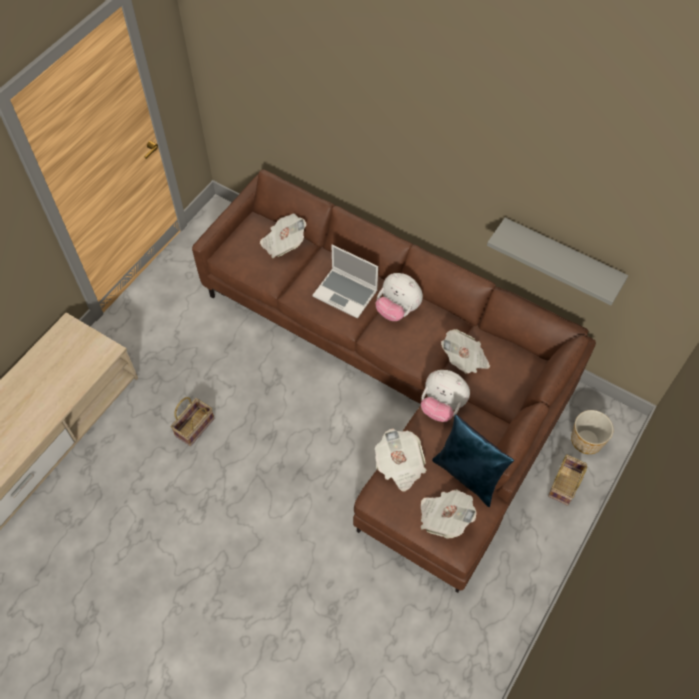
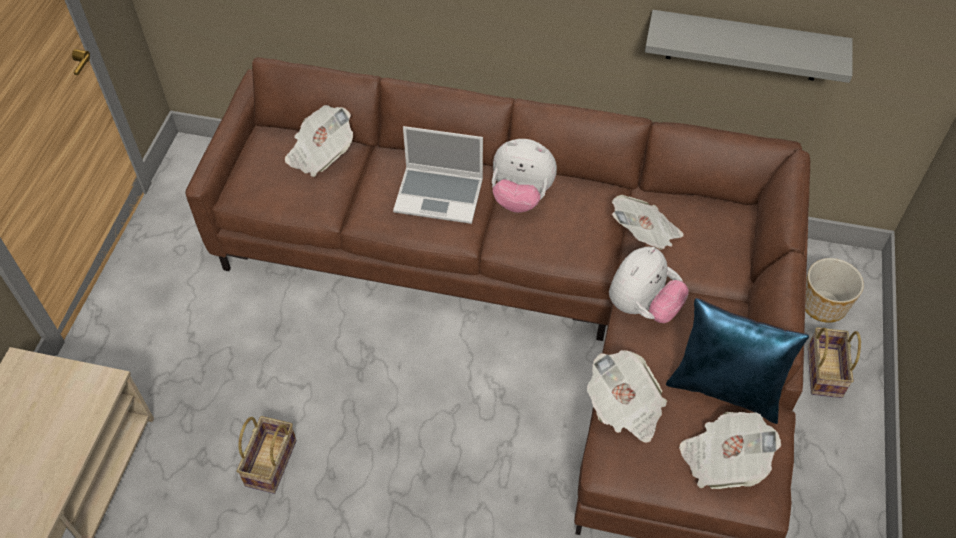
camera: 20 degrees left, 5 degrees down
(442, 406) = (642, 307): plush toy -> plush toy turned 60 degrees counterclockwise

